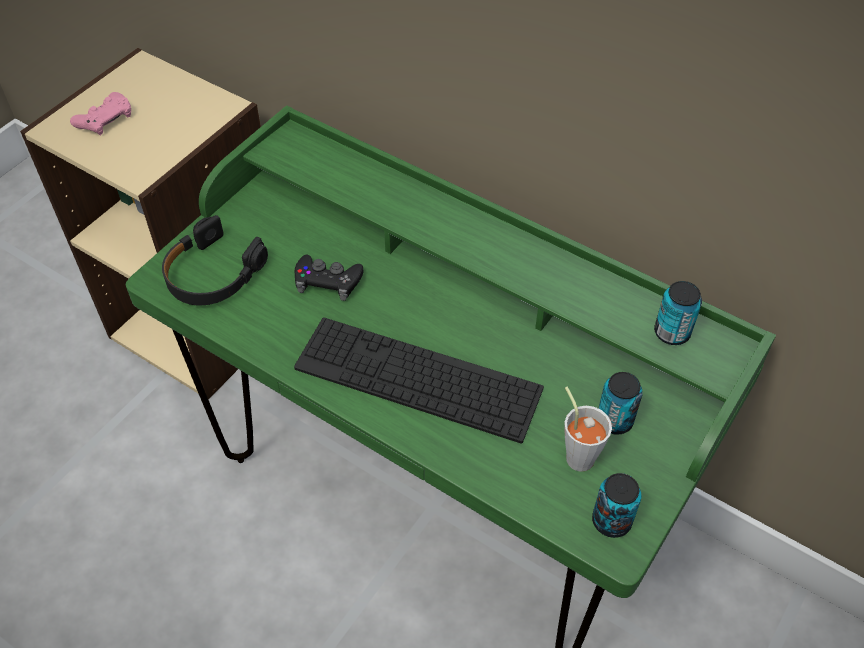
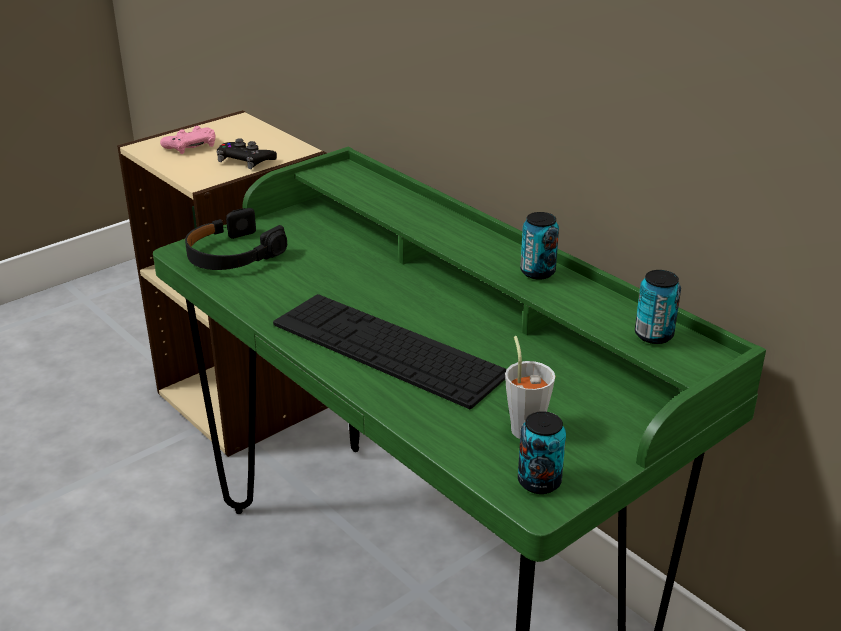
camera: 15 degrees right, 20 degrees down
(328, 281) = (335, 273): black game controller -> black game controller (246, 160)
(614, 420) = (575, 408): can -> can (537, 272)

